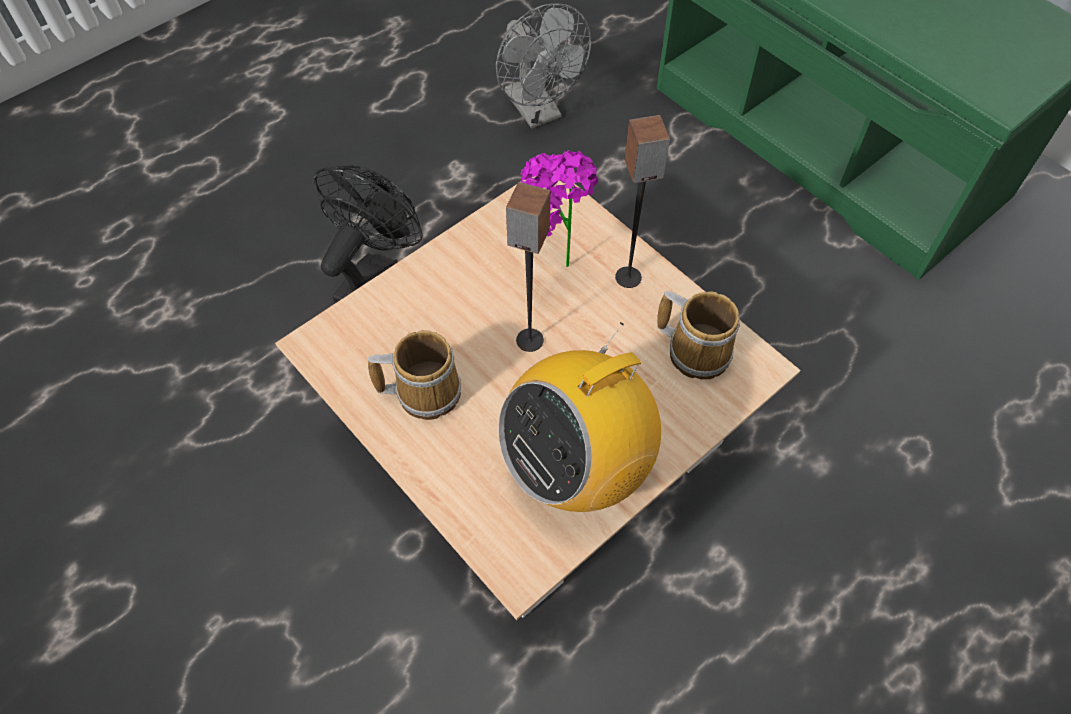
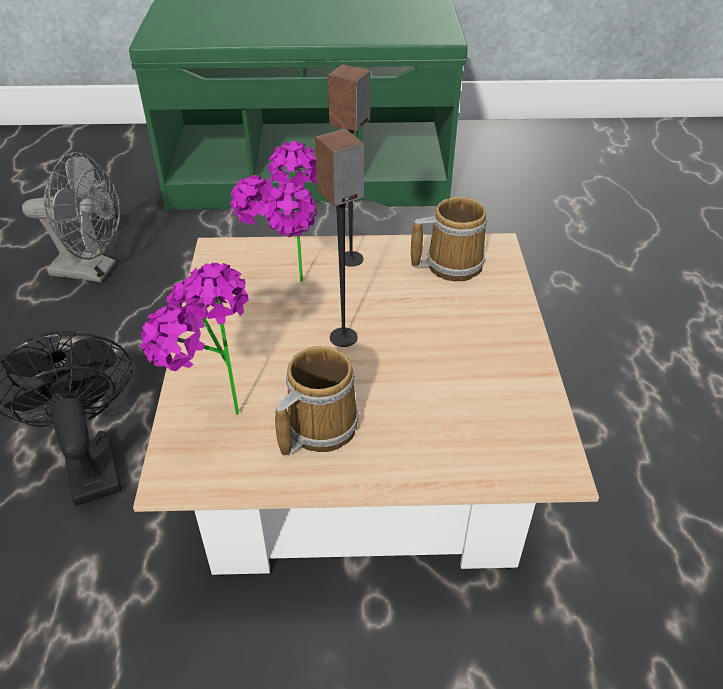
camera: 50 degrees left, 15 degrees down
(382, 322) = (213, 414): none -> potted plant
(577, 466) = (488, 377): radio -> none

